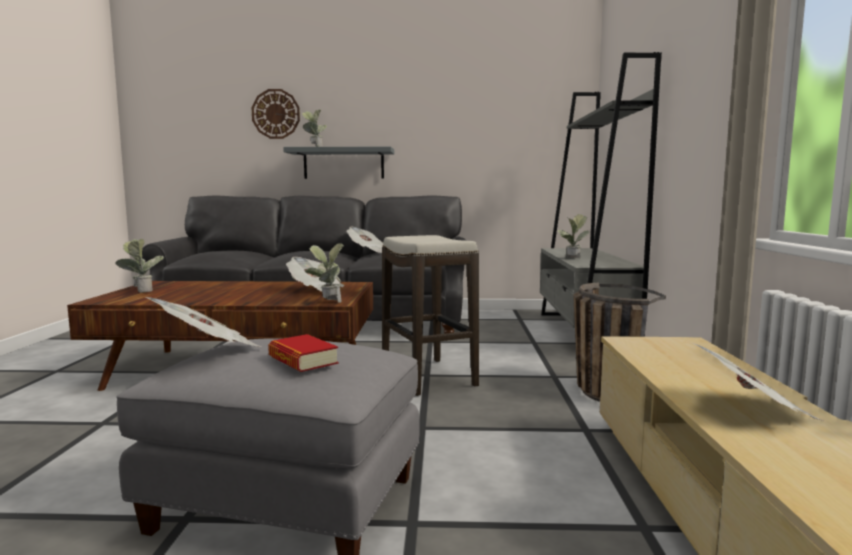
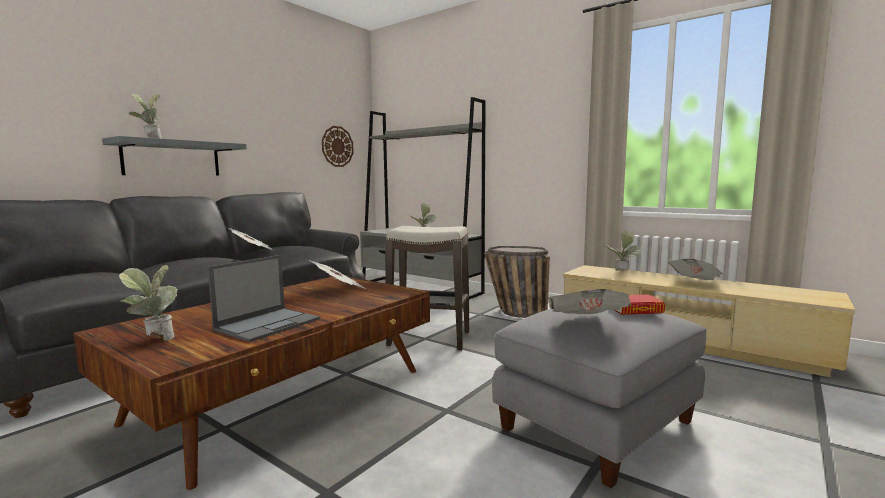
camera: 55 degrees left, 0 degrees up
(192, 297) = (269, 324): none -> laptop
(276, 114) = (71, 90): wall clock -> wall clock (337, 146)
(327, 302) = (401, 293): potted plant -> potted plant (622, 272)

